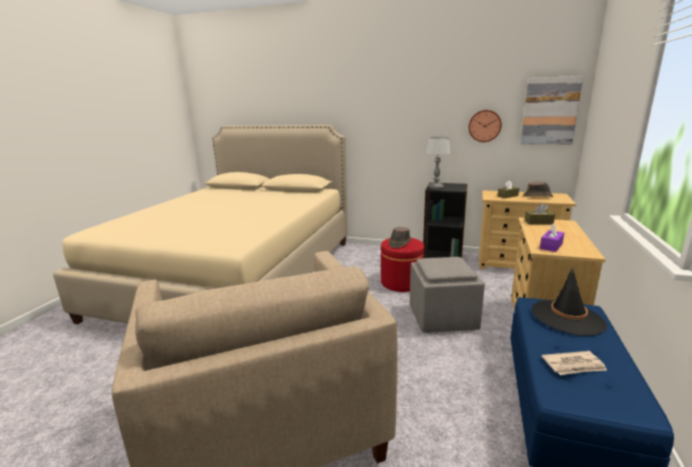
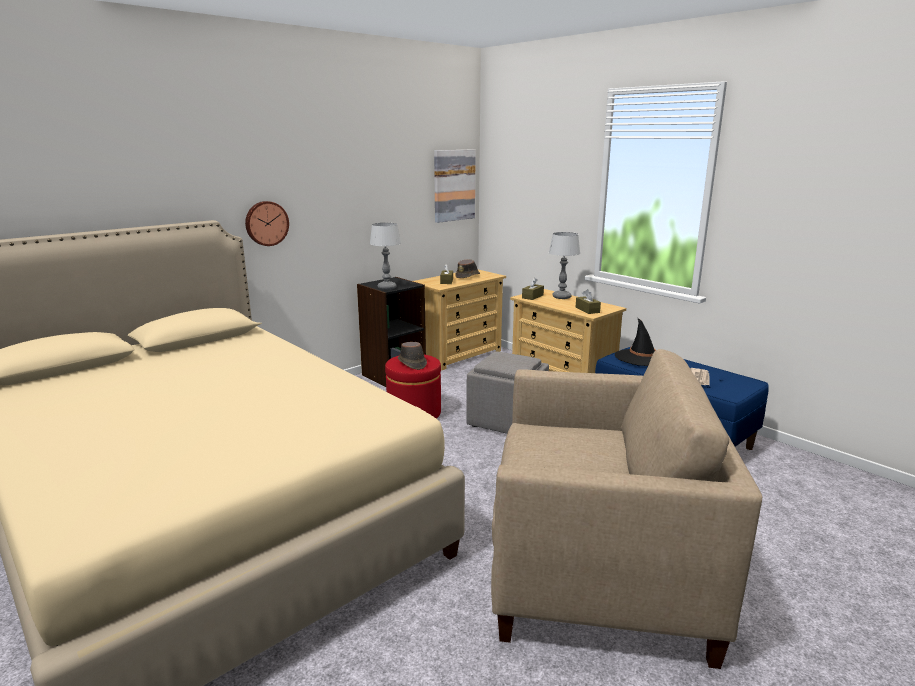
camera: 60 degrees left, 0 degrees up
(484, 126) = (402, 205): wall clock -> wall clock (266, 223)
(551, 246) = (587, 310): purple tissue box -> brown tissue box
(565, 230) = (561, 297): none -> table lamp

